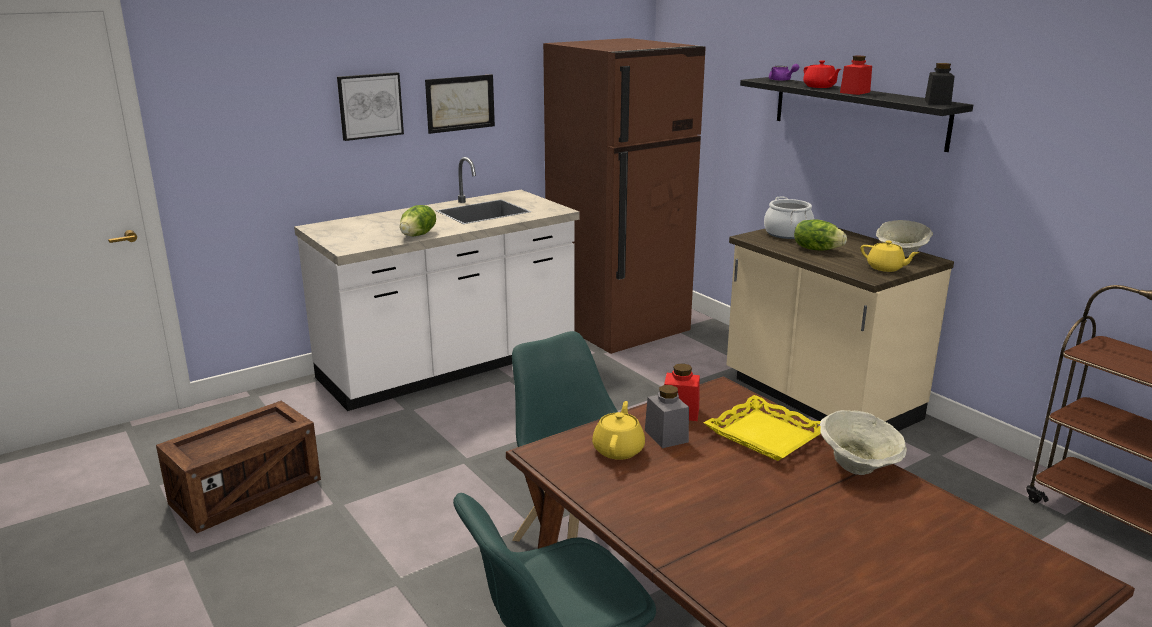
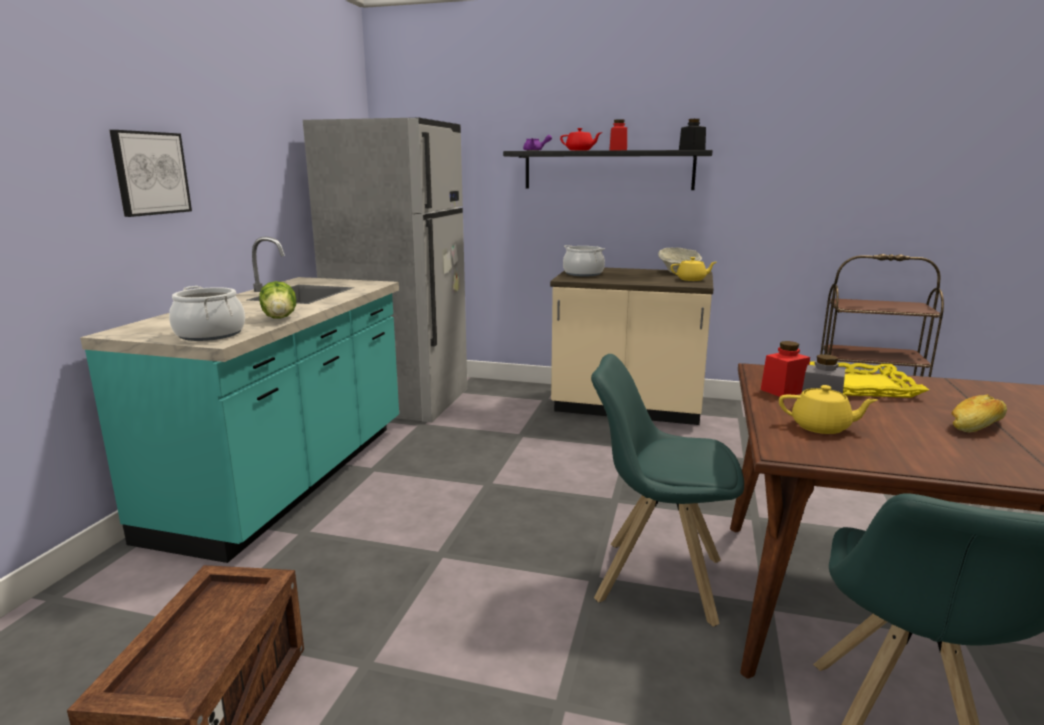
camera: 40 degrees left, 5 degrees down
(353, 241) = (210, 334): none -> cooking pot
(449, 366) = (290, 478): white counter -> turquoise counter
(460, 103) = (238, 179): picture -> none
(618, 323) = (402, 399): brown fridge -> grey fridge
(619, 449) = (822, 427): yellow teapot -> yellow teapot turned 135 degrees clockwise
(751, 503) = (976, 426): none -> bread
(817, 249) = (625, 278): lettuce -> none
(858, 467) = (948, 385): beige bowl -> none

